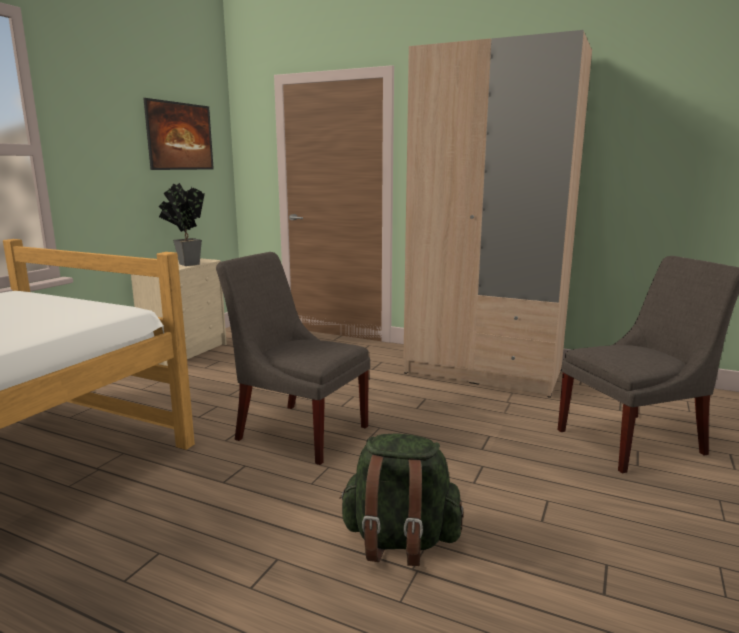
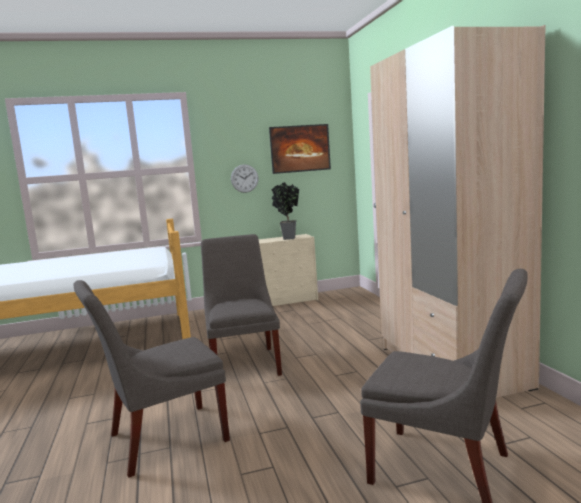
camera: 50 degrees right, 5 degrees down
(115, 174) = (244, 178): none -> wall clock
(399, 541) = (162, 439): green backpack -> grey chair

